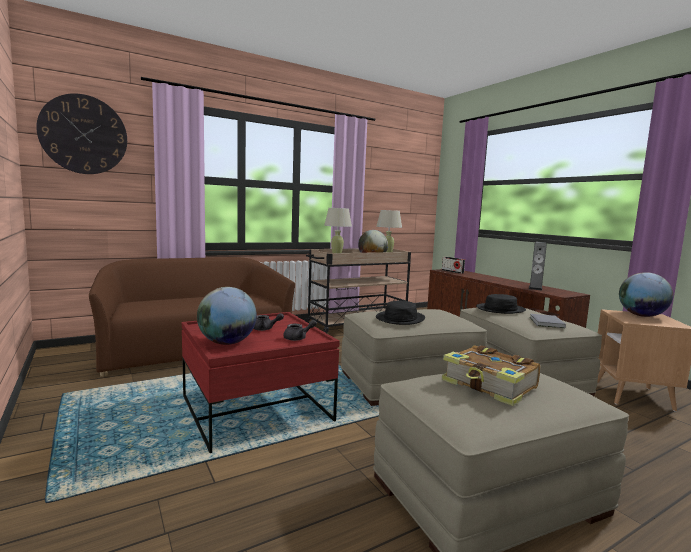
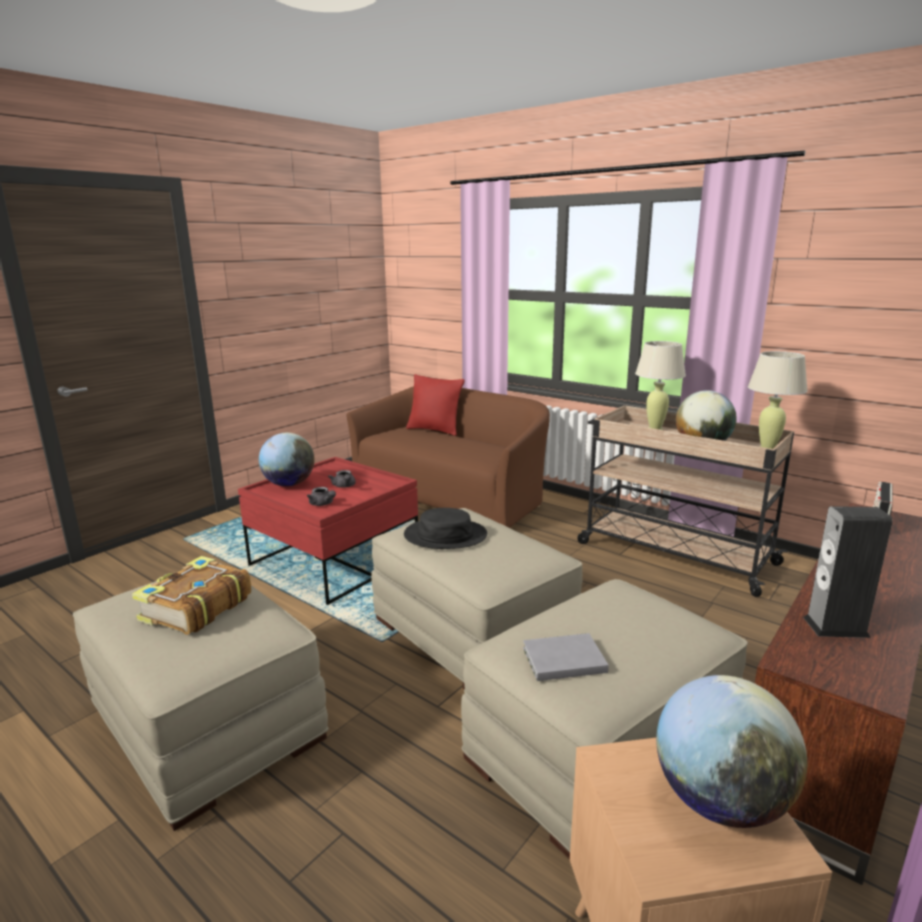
camera: 70 degrees right, 10 degrees up
(84, 134) = (420, 252): wall clock -> none
(158, 298) = (434, 430): none -> red pillow
(500, 309) = (623, 609): black hat -> none

